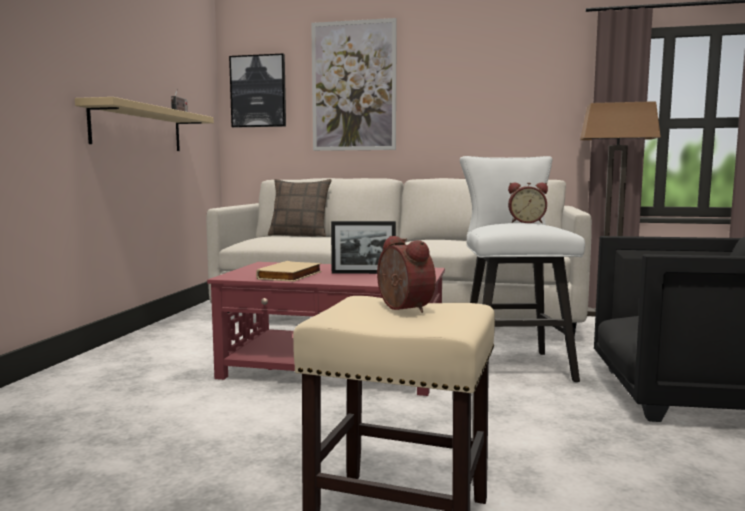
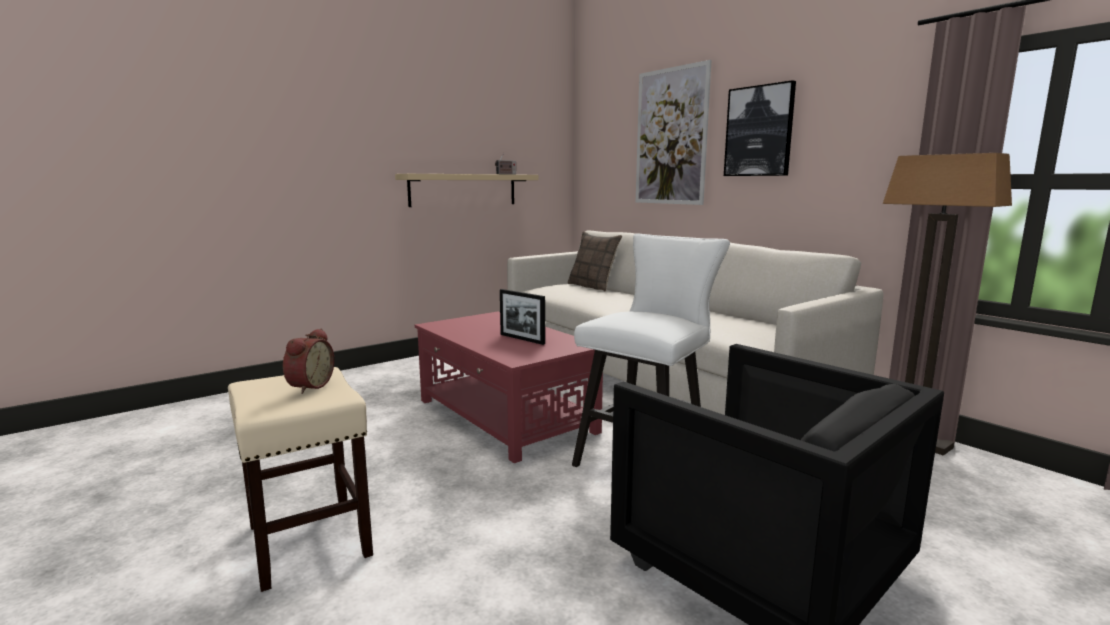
camera: 40 degrees right, 5 degrees up
(258, 91) = (599, 144): picture -> picture (759, 131)
(291, 276) = (467, 331): beige book -> none
(526, 222) = (655, 315): alarm clock -> none

